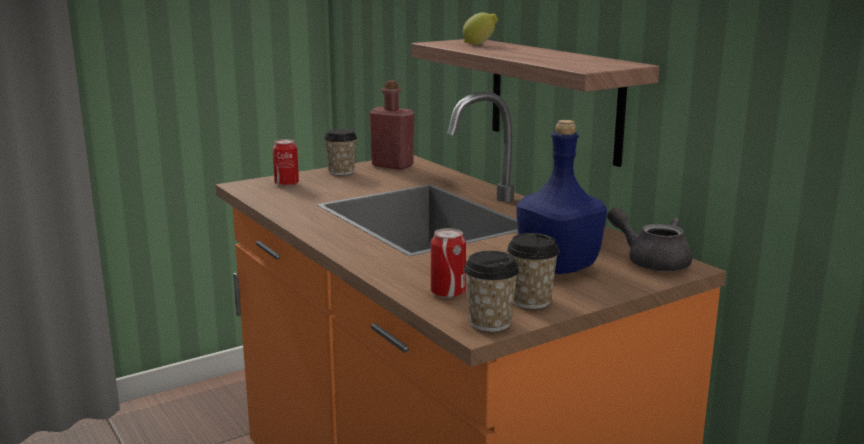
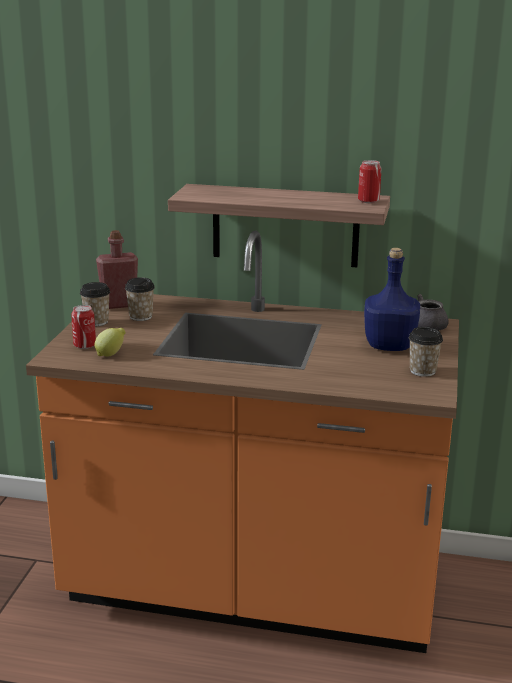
camera: 45 degrees left, 5 degrees up
(448, 293) = (378, 383): can -> can (368, 201)
(480, 44) = (223, 192): lemon -> lemon (111, 354)
(490, 323) = (433, 391): cup -> cup (141, 317)

